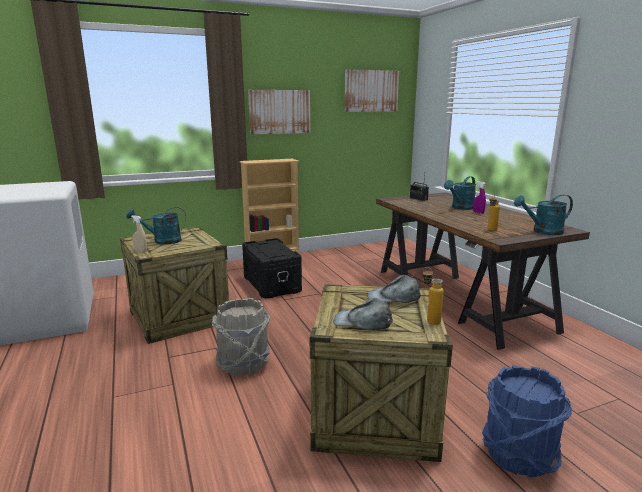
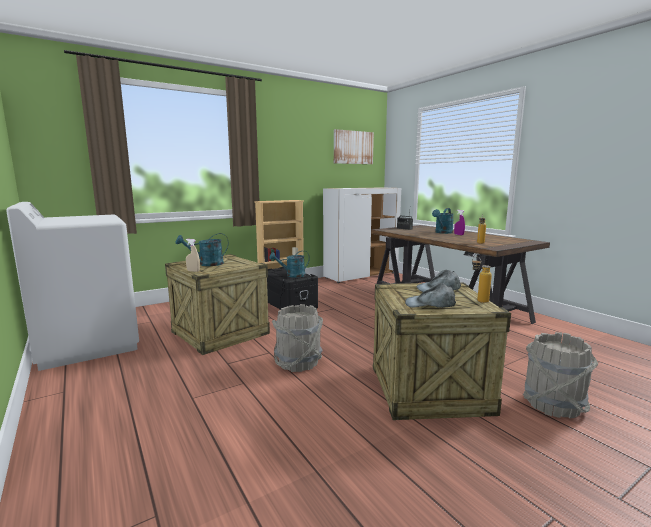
camera: 10 degrees left, 5 degrees down
(279, 112) = (283, 161): picture -> none
(376, 248) = (361, 275): none -> white cabinet
(518, 455) = (553, 405): blue bucket -> grey bucket
(543, 231) = (518, 243): turquoise watering can -> turquoise watering can (292, 275)

